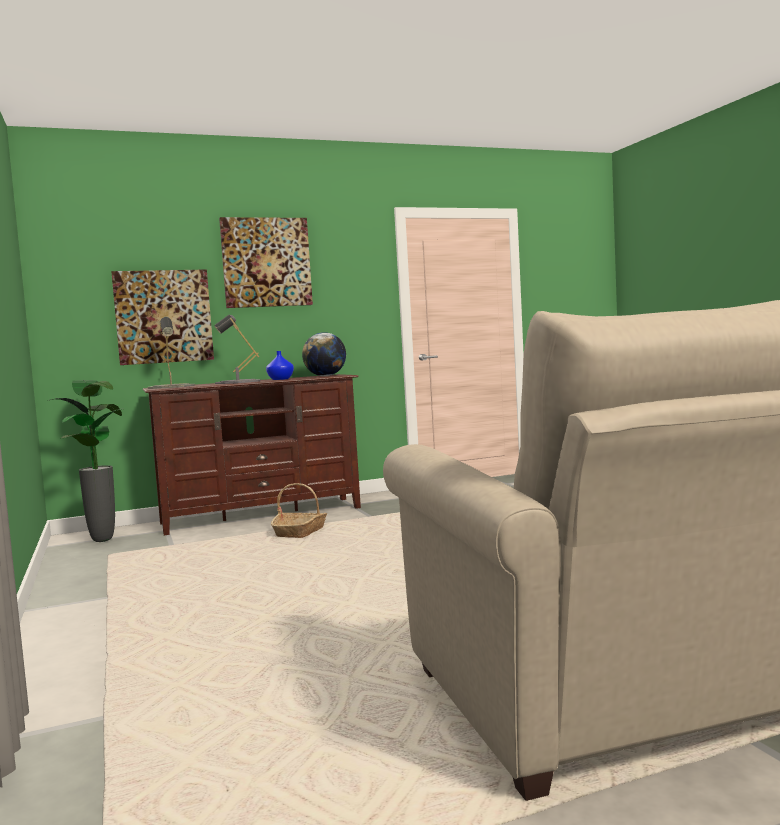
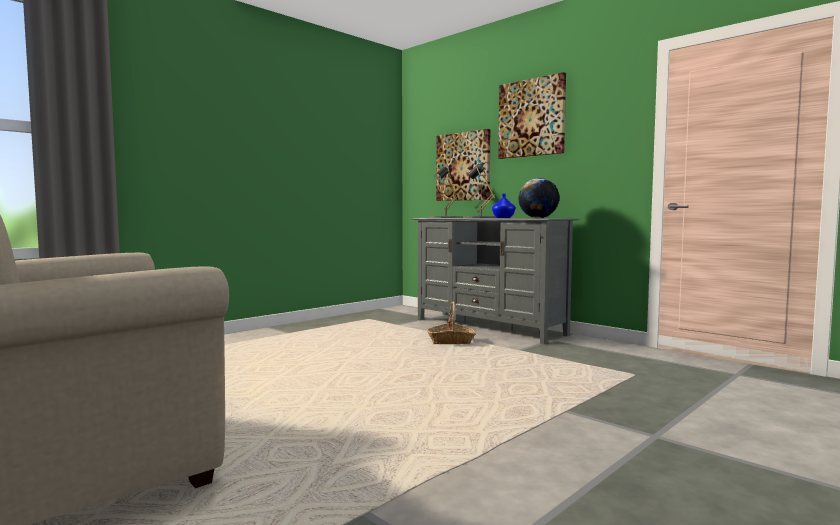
camera: 65 degrees right, 0 degrees up
(103, 540) = (398, 313): potted plant -> none
(261, 515) = (489, 327): brown tv stand -> grey tv stand

